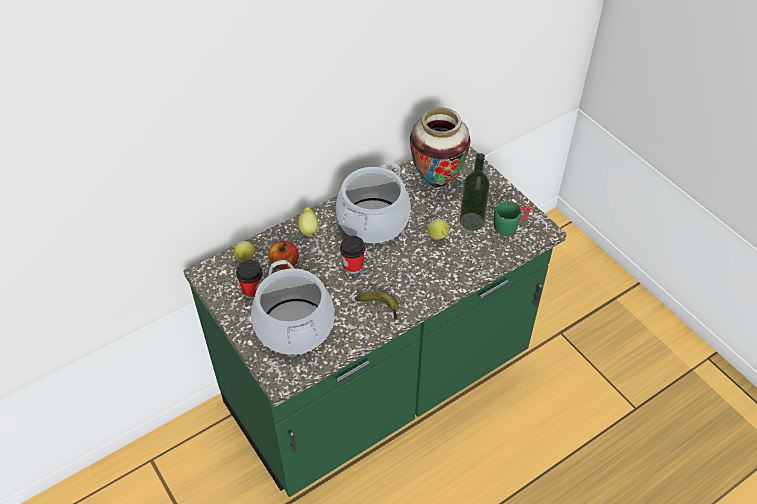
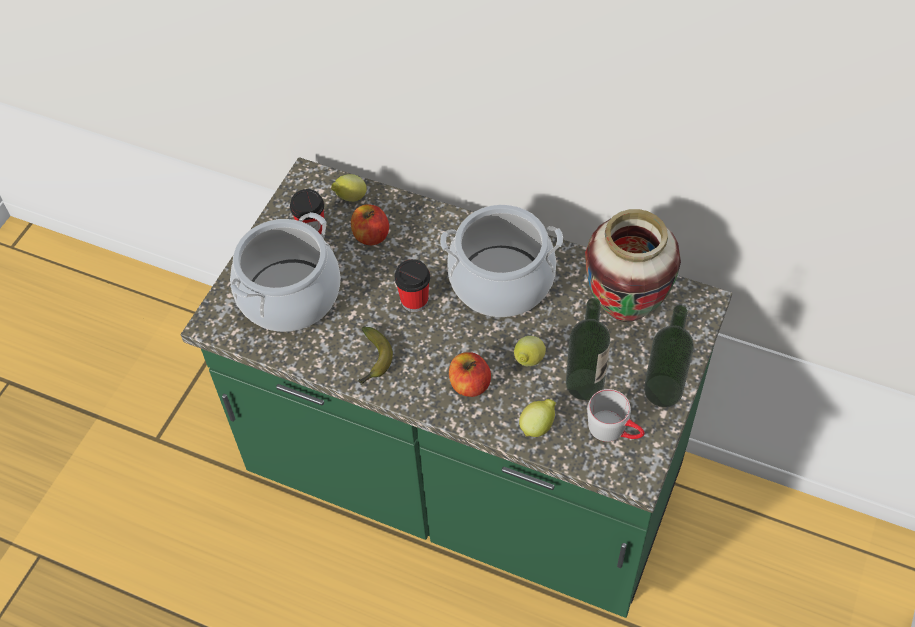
camera: 60 degrees right, 5 degrees up
(308, 229) = (438, 228): lemon -> lemon (538, 426)
(433, 270) = (469, 384): none -> apple
(500, 193) = (663, 390): none -> bottle
(510, 224) = (615, 430): green mug -> grey mug

